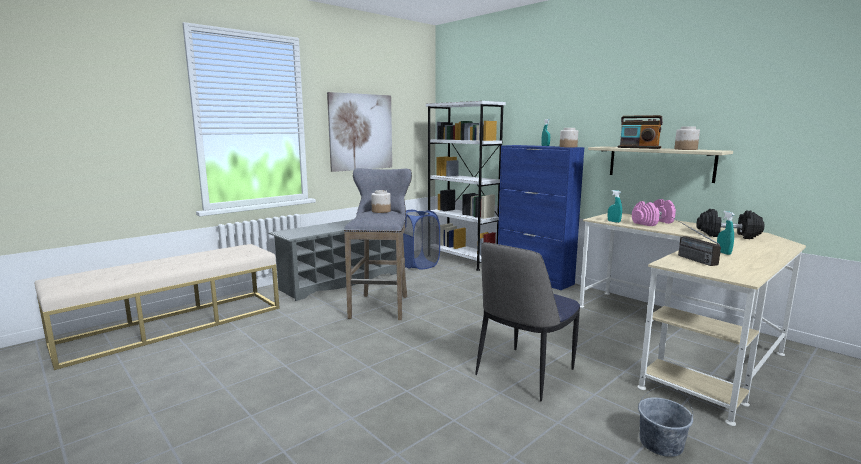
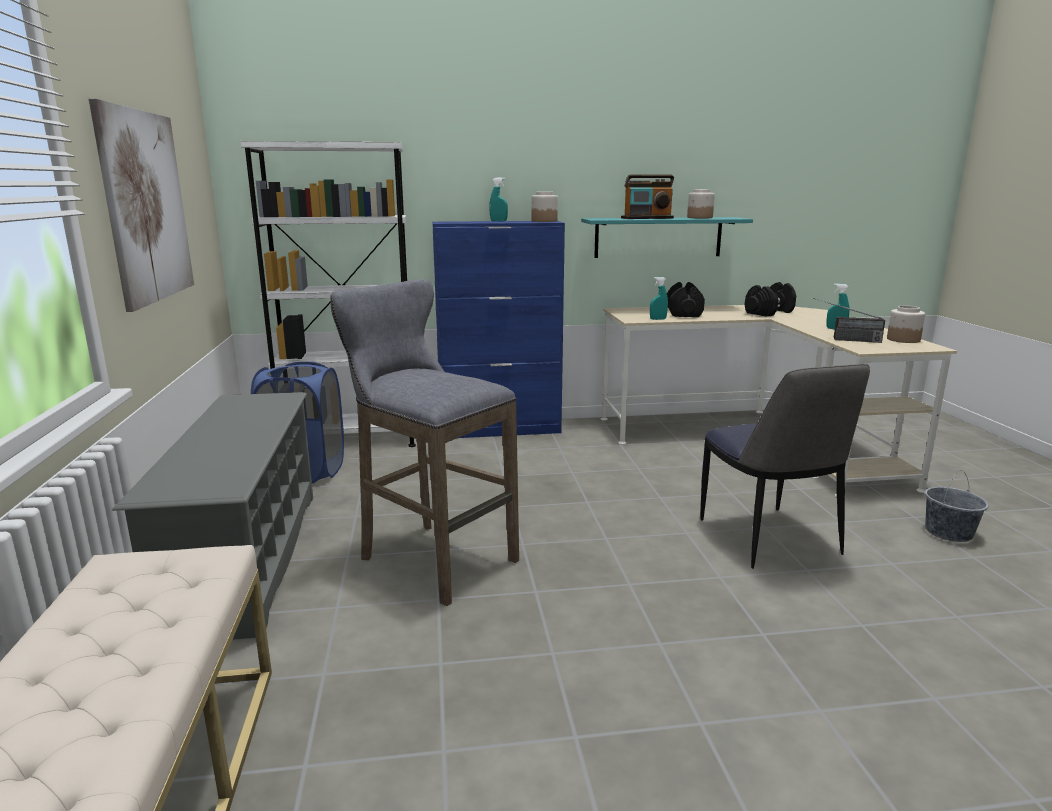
camera: 55 degrees left, 5 degrees up
(381, 211) = (417, 373): jar -> jar (903, 339)
(652, 223) = (683, 313): pink dumbbell -> black dumbbell
(660, 163) = (658, 237): beige shelf -> turquoise shelf

